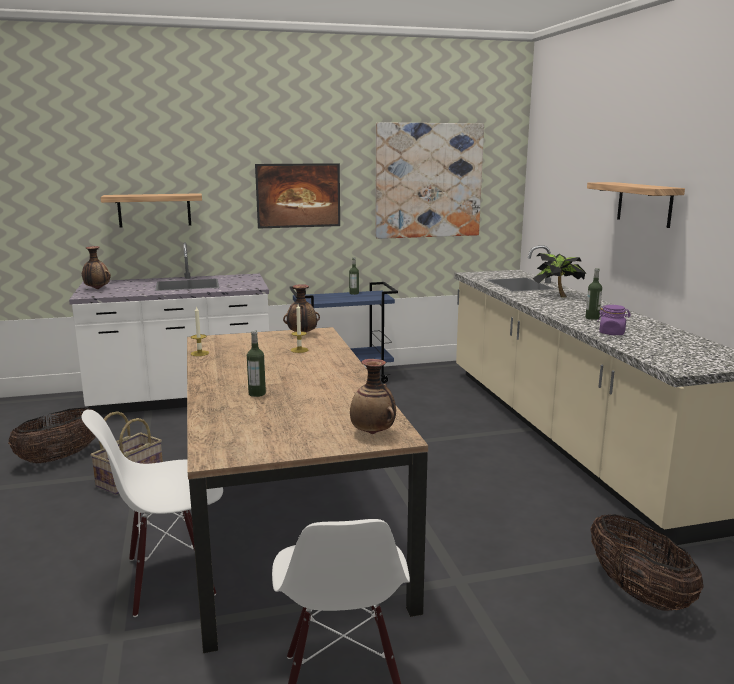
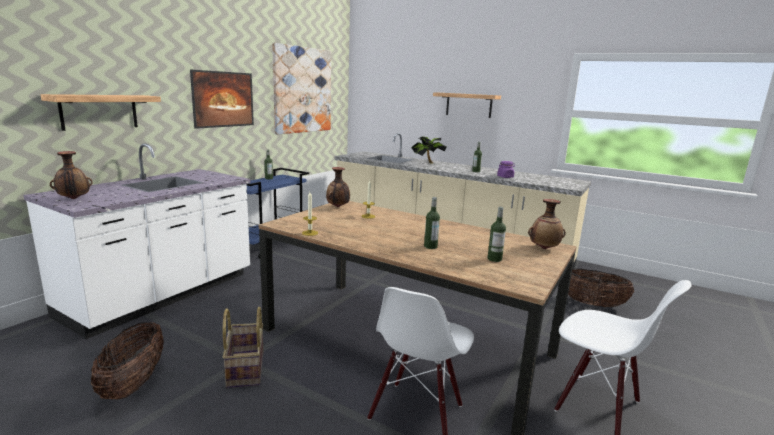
camera: 45 degrees left, 0 degrees up
(275, 424) = (494, 259): none -> bottle

